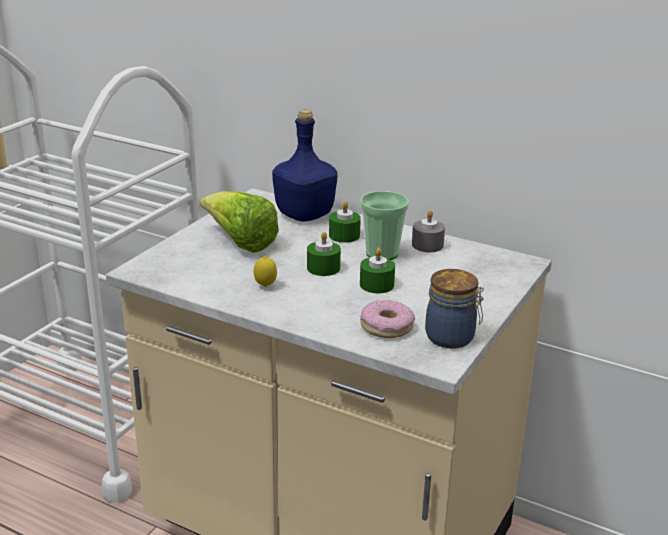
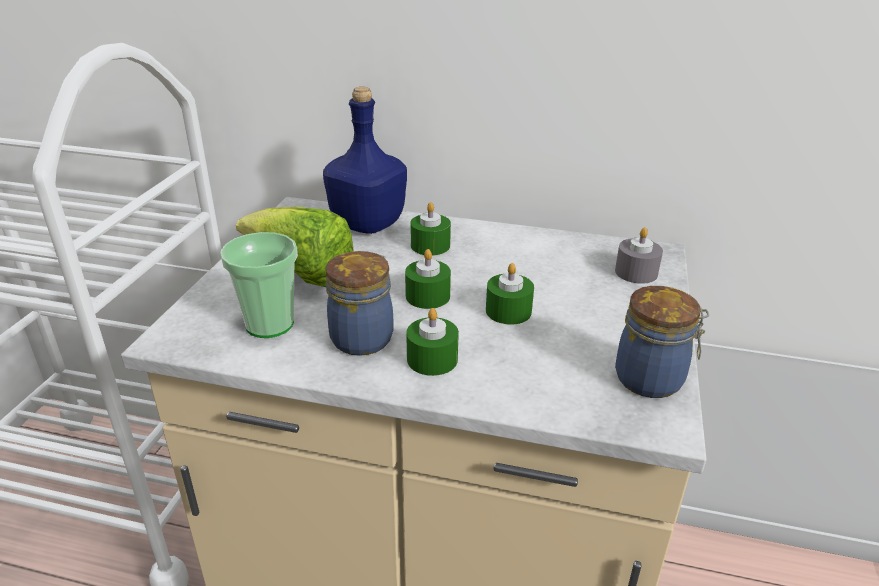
camera: 15 degrees left, 5 degrees up
(265, 286) = (364, 337): lemon -> jar
(305, 305) = (432, 359): none -> green candle
(382, 254) = (489, 264): cup -> cup (269, 324)
(386, 327) = (558, 377): donut -> none
(427, 245) = (536, 245): grey candle -> grey candle (636, 272)

